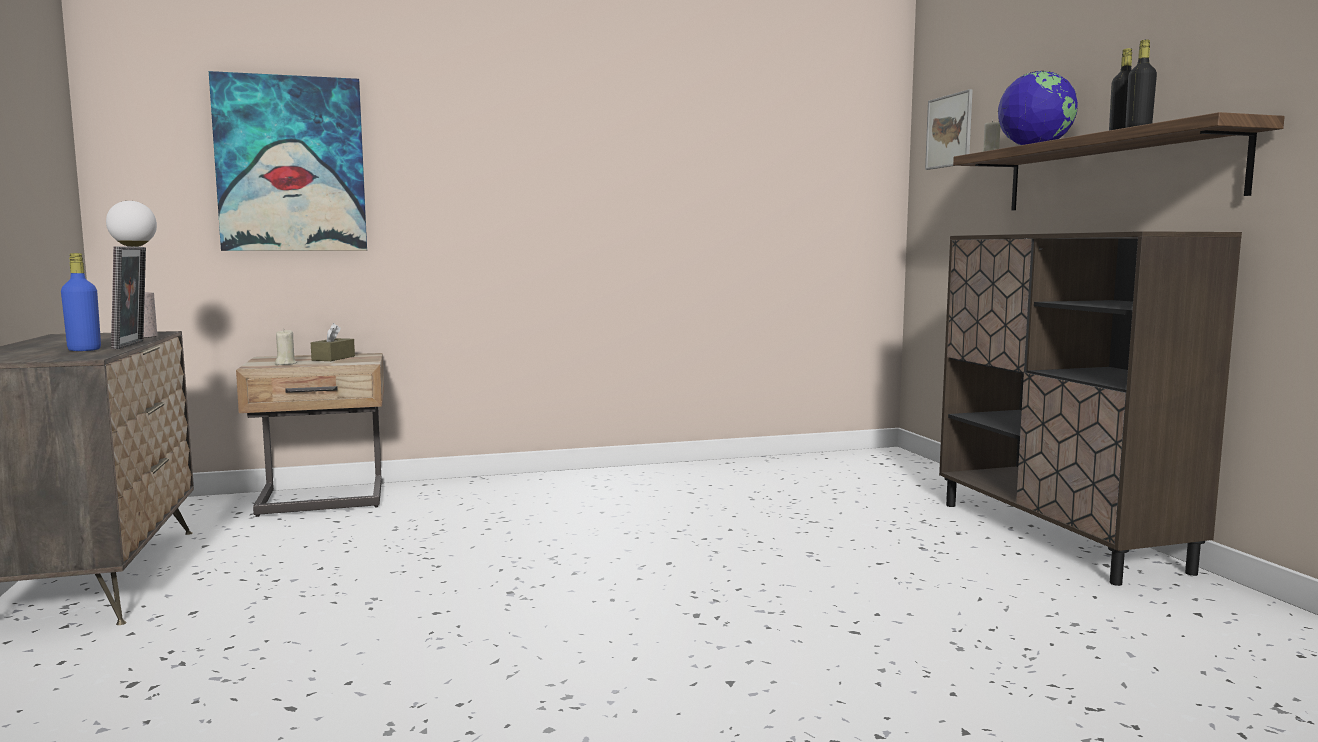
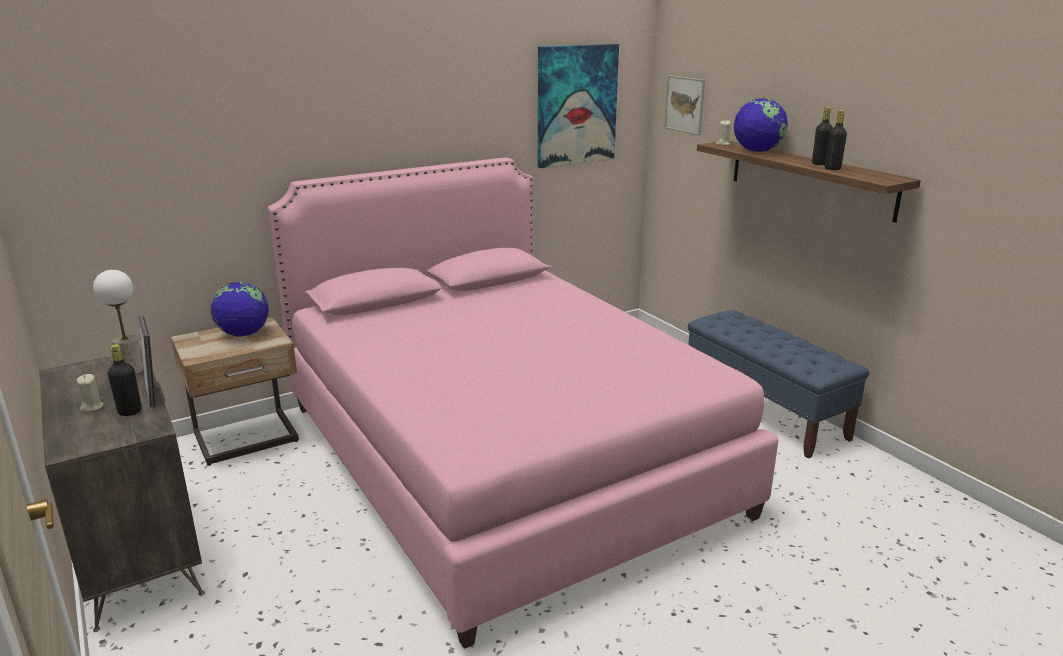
camera: 15 degrees left, 15 degrees up
(84, 350) = (130, 412): blue bottle -> black bottle
(285, 364) = (215, 350): beige candle -> beige candle (92, 407)
(291, 164) = (182, 178): picture -> picture (576, 105)
(333, 358) = (243, 334): brown tissue box -> globe
(627, 543) = (502, 457): none -> pink bed
(1058, 536) = (764, 412): brown cabinet -> blue bench

